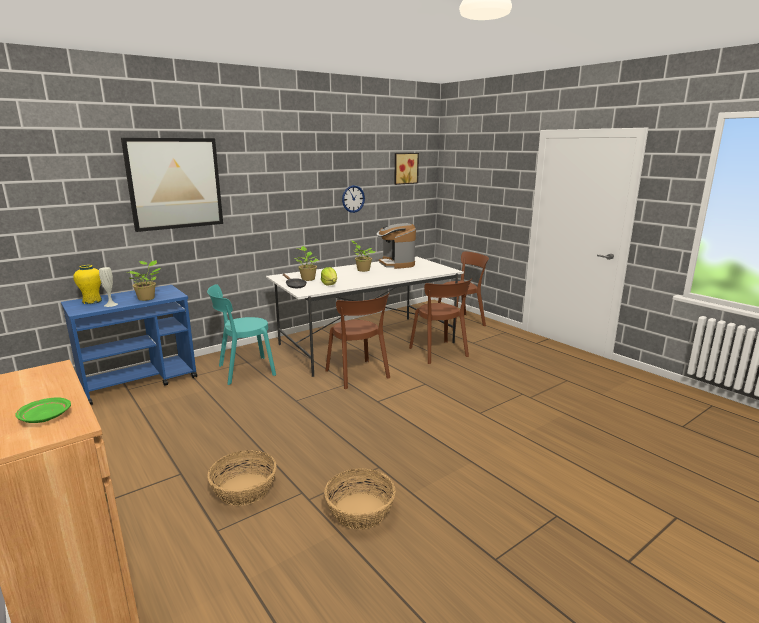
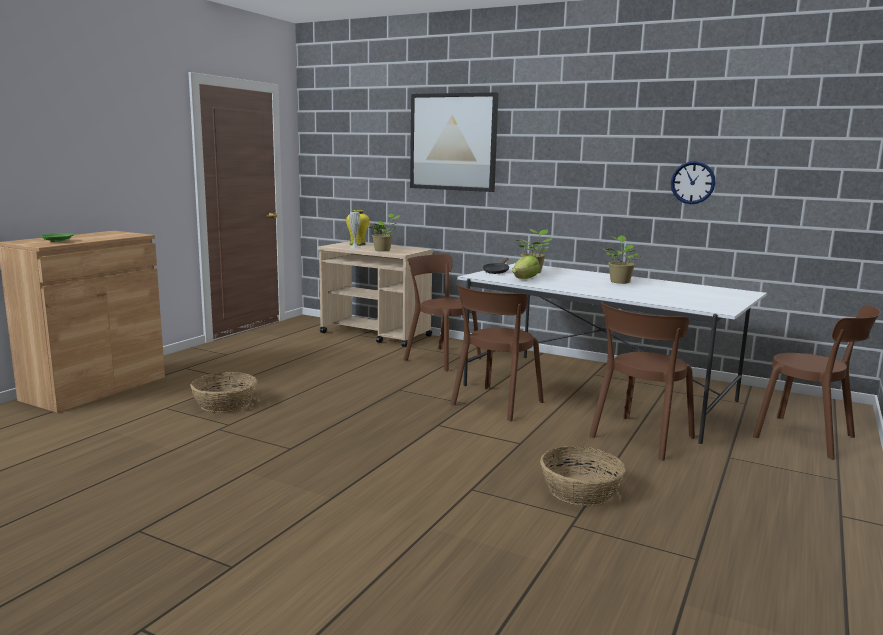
camera: 65 degrees right, 5 degrees down
(140, 382) = (376, 334): blue cart -> beige cart
(243, 371) = (439, 358): turquoise chair -> brown chair
(360, 511) = (207, 453): basket -> basket (580, 491)
(396, 264) = (689, 289): coffee machine -> none
(405, 168) = (819, 139): picture -> none

